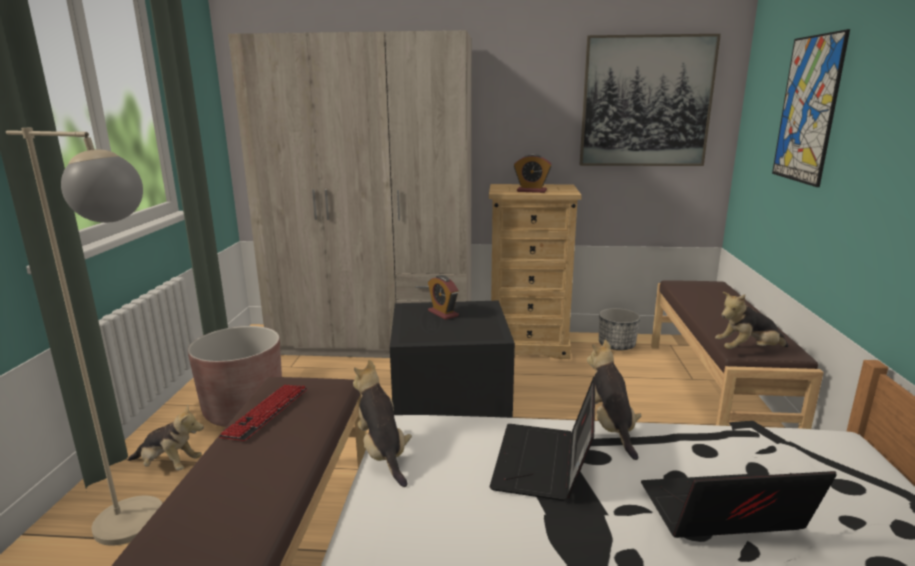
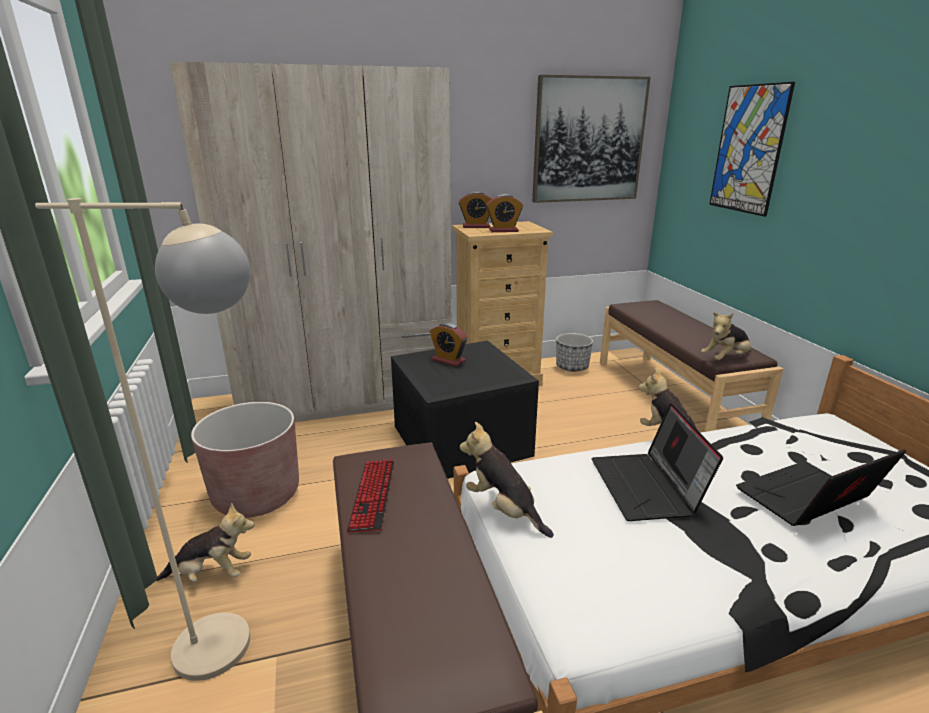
camera: 20 degrees left, 5 degrees up
(510, 186) = (476, 226): none -> alarm clock

